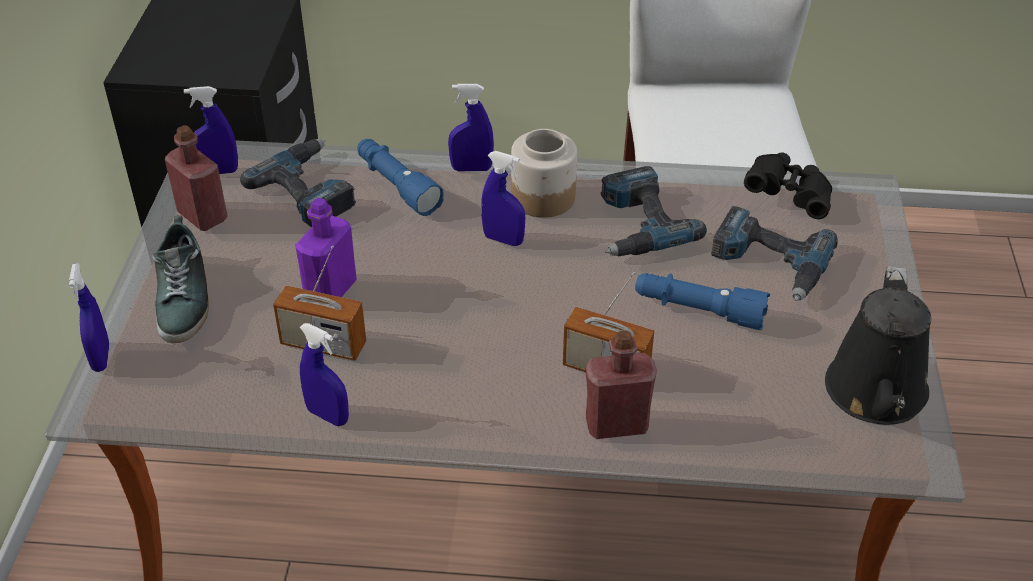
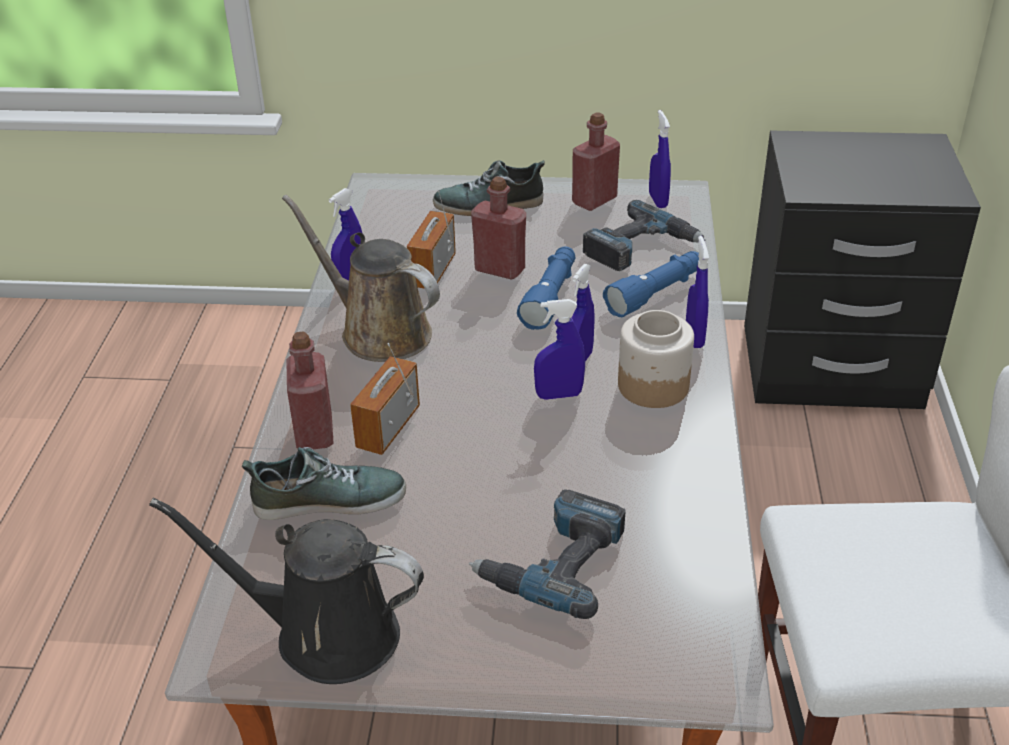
camera: 90 degrees right, 5 degrees down
(101, 358) = (424, 181): blue spray bottle -> blue spray bottle (559, 395)
(330, 291) = (499, 269): purple bottle -> red bottle
(439, 385) = (378, 331): none -> brown watering can
(637, 224) = (615, 454): power drill -> none
(698, 310) = (471, 496): blue flashlight -> blue flashlight (550, 297)
(713, 406) = (329, 499): none -> shoe
(789, 196) = (692, 593): black binoculars -> none

